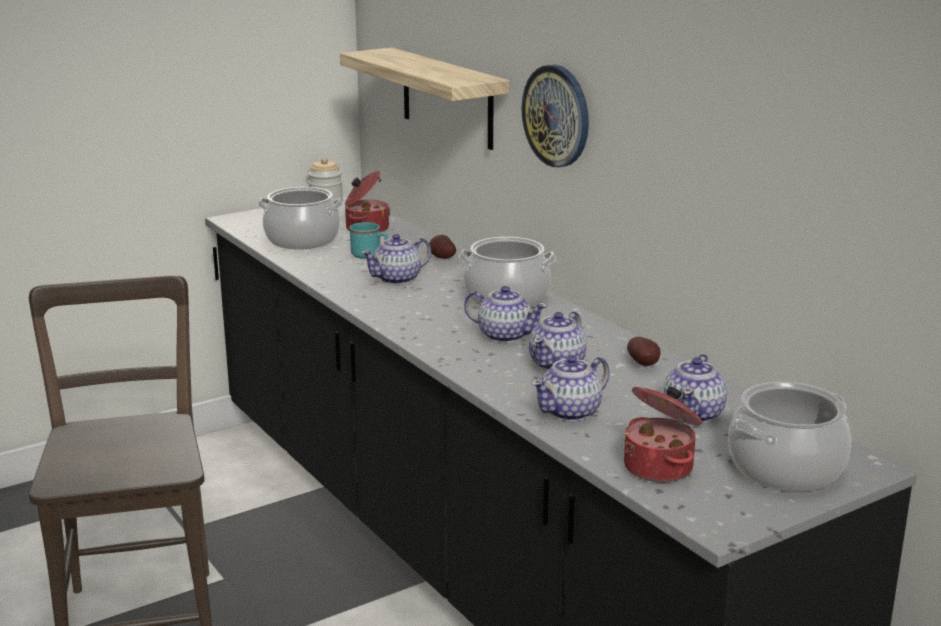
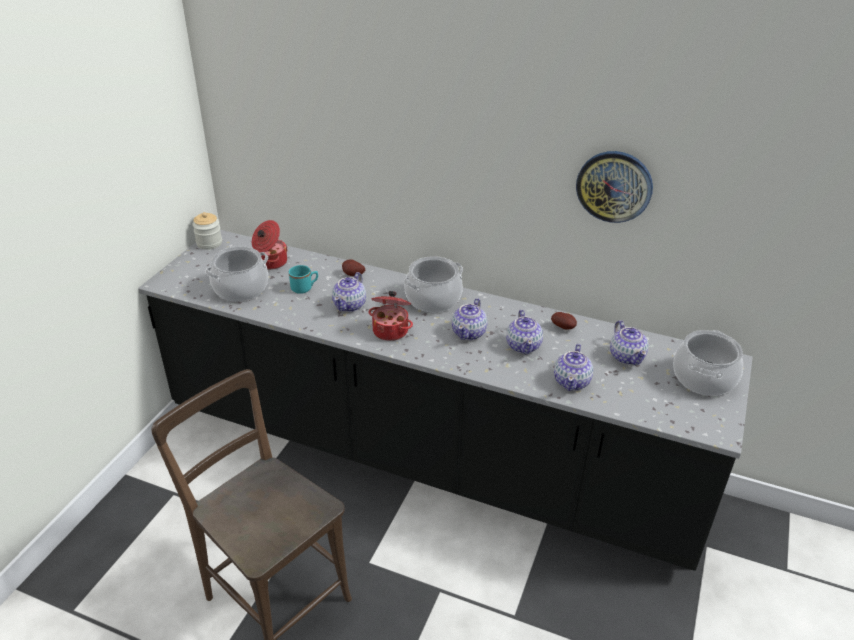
camera: 35 degrees left, 15 degrees up
(447, 98) = (324, 161): shelf -> none
(504, 335) = (469, 333): teapot -> teapot turned 120 degrees clockwise
(557, 115) = (449, 175): wall clock -> wall clock (614, 186)
(660, 467) = (655, 404): cooking pot -> cooking pot (391, 330)

